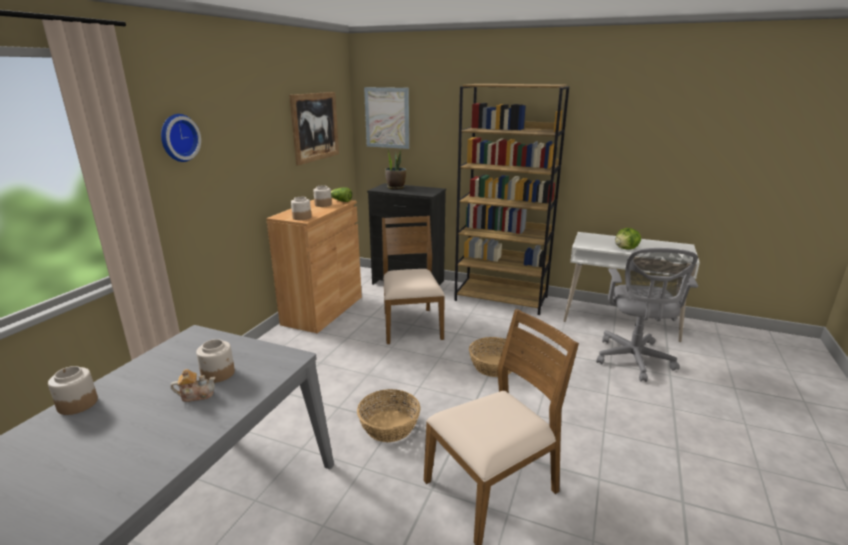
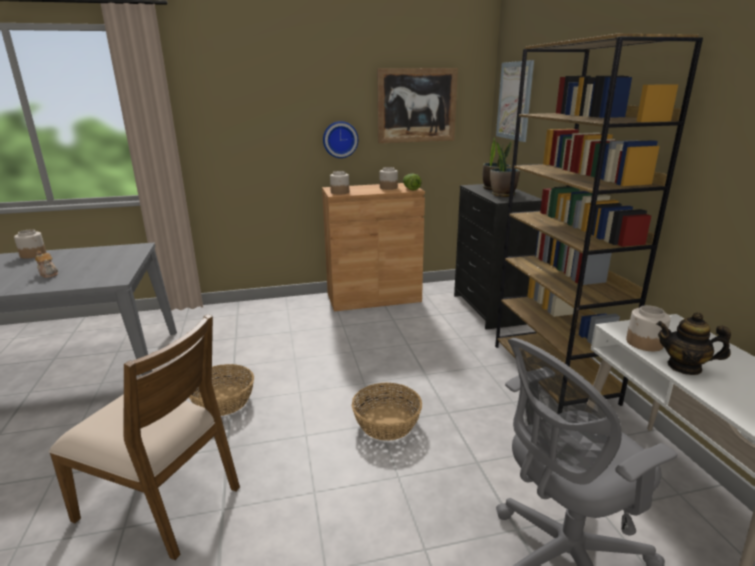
camera: 55 degrees right, 0 degrees up
(178, 137) = (225, 98): wall clock -> wall clock (340, 139)
(218, 373) = (81, 269): jar -> jar (645, 343)
(411, 325) = (406, 344): brown chair -> none
(416, 191) = (502, 195): none -> potted plant
(626, 249) = (684, 367): lettuce -> teapot

